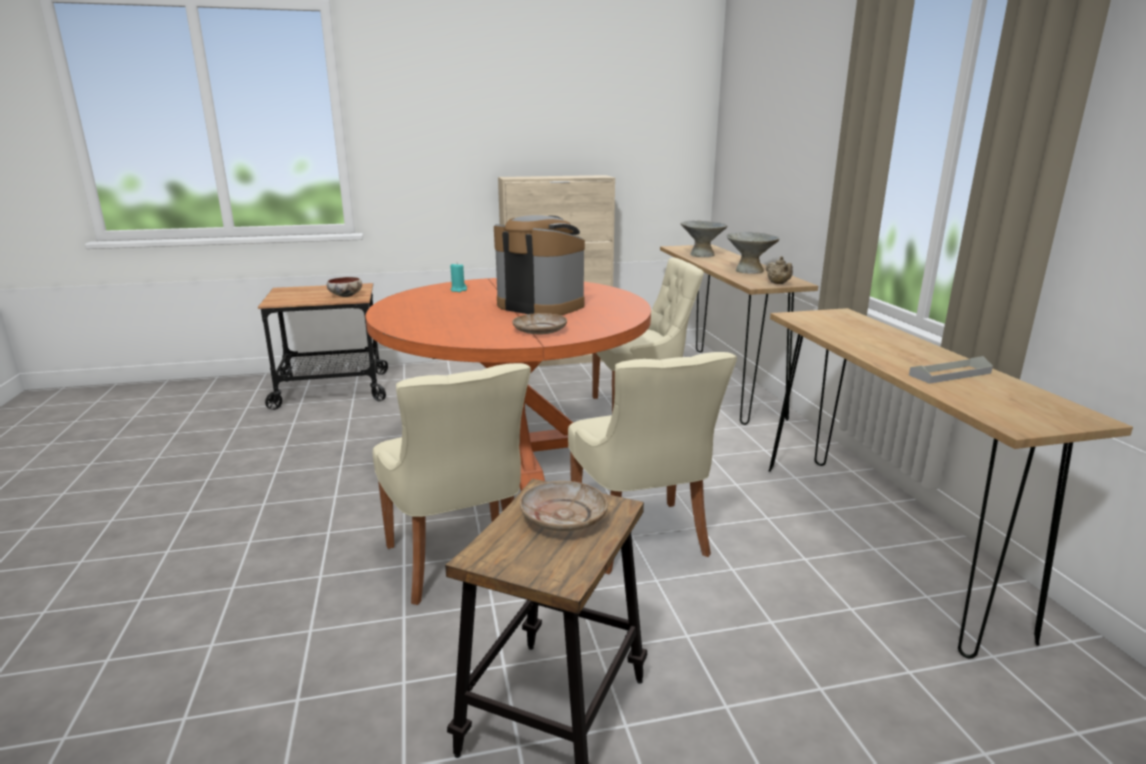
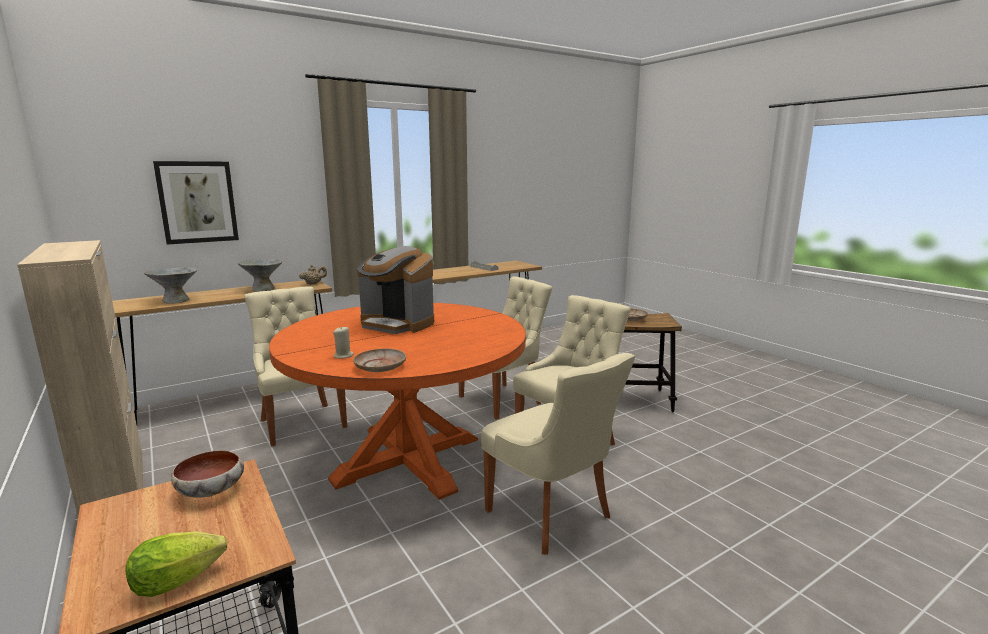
camera: 110 degrees left, 5 degrees down
(279, 295) = (183, 580): none -> lettuce
(333, 506) = (551, 515): none -> beige chair
(458, 290) = (343, 356): turquoise candle -> beige candle
(540, 330) = (468, 317): beige plate -> beige plate (380, 367)
(541, 305) = (397, 324): coffee machine -> coffee machine turned 75 degrees counterclockwise
(769, 157) = (197, 202): none -> picture

